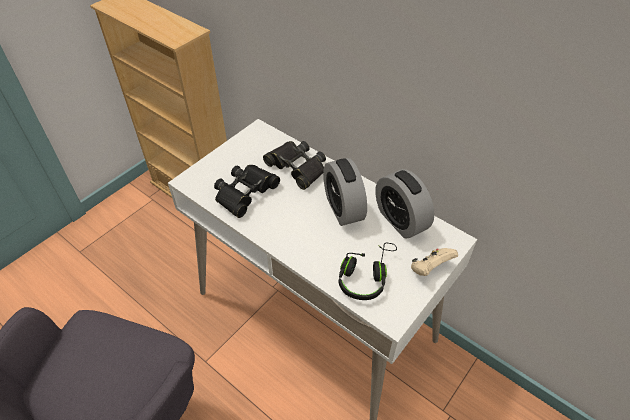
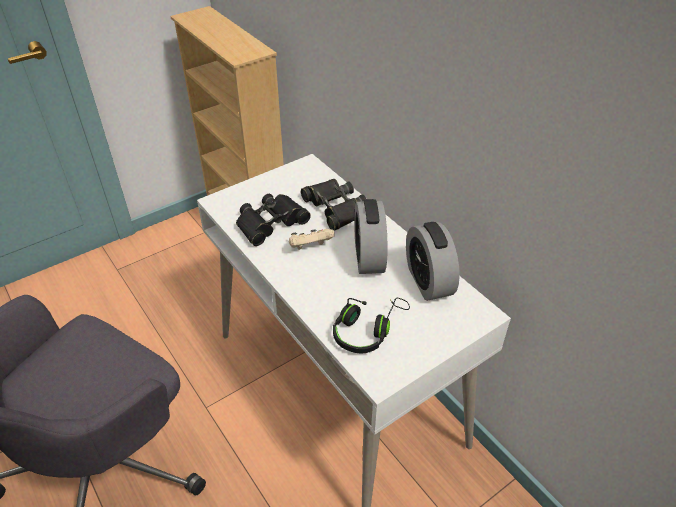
camera: 15 degrees right, 5 degrees down
(430, 268) = (443, 337): beige game controller -> beige game controller (310, 247)

